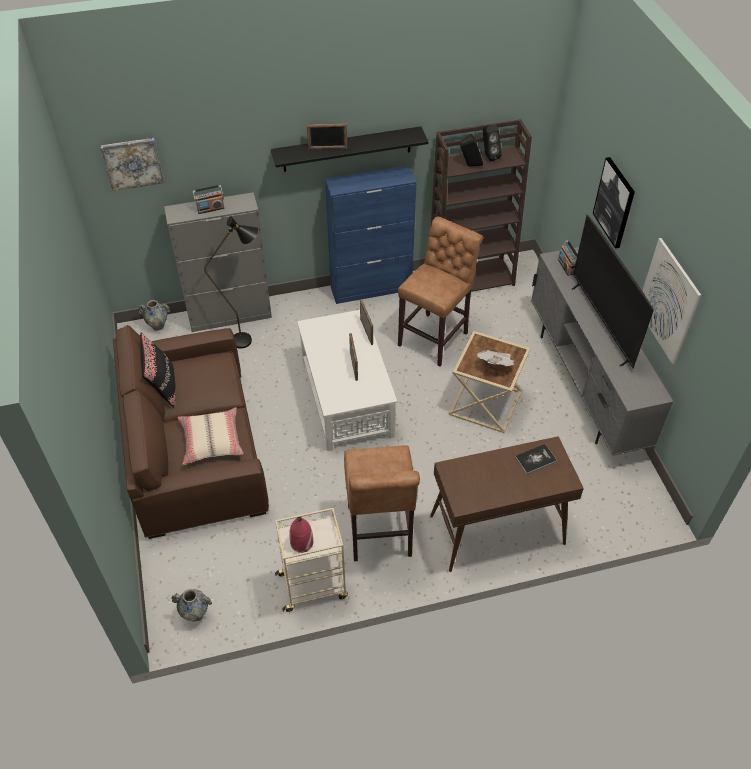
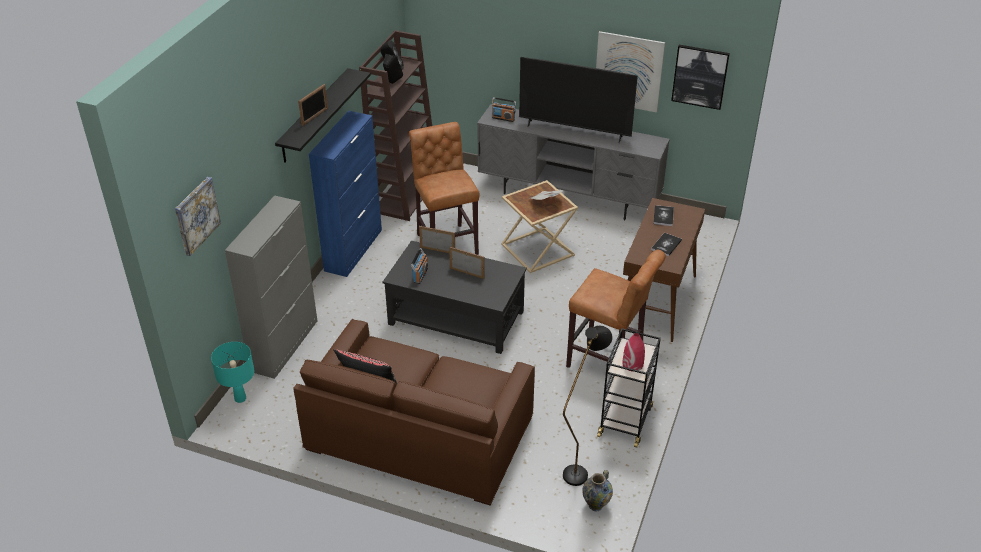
camera: 55 degrees left, 10 degrees down
(158, 326) = (240, 398): vase -> turquoise table lamp
(210, 209) = (265, 225): radio -> radio (420, 275)
(211, 441) = (465, 385): beige pillow -> none
(249, 340) = (328, 346): black floor lamp -> black floor lamp (579, 469)
(313, 585) = (625, 420): beige cart -> black cart
(346, 396) = (455, 317): white coffee table -> black coffee table
(490, 483) = (666, 245): none -> book
(614, 202) = (525, 40): picture -> picture (700, 76)

